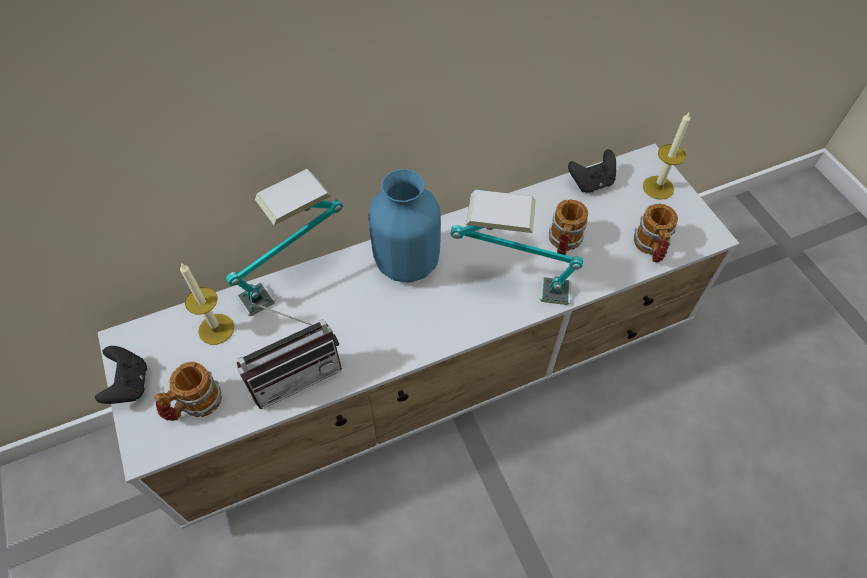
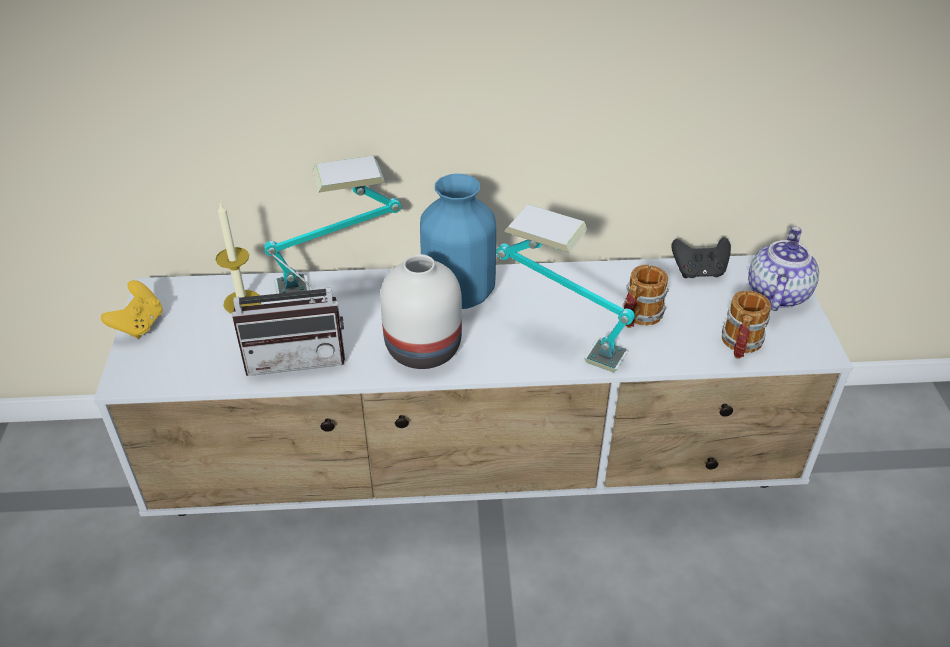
camera: 20 degrees right, 15 degrees down
(129, 384) = (139, 325): black game controller -> yellow game controller
(194, 405) = (188, 357): mug -> none
(404, 328) = (425, 348): none -> white vase
(658, 187) = (776, 293): candle -> teapot

